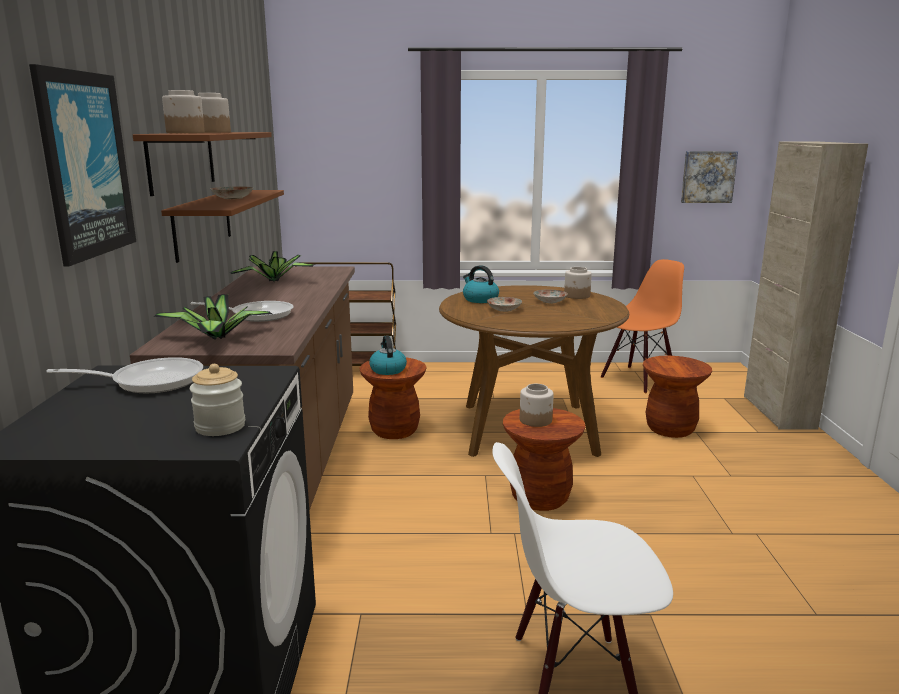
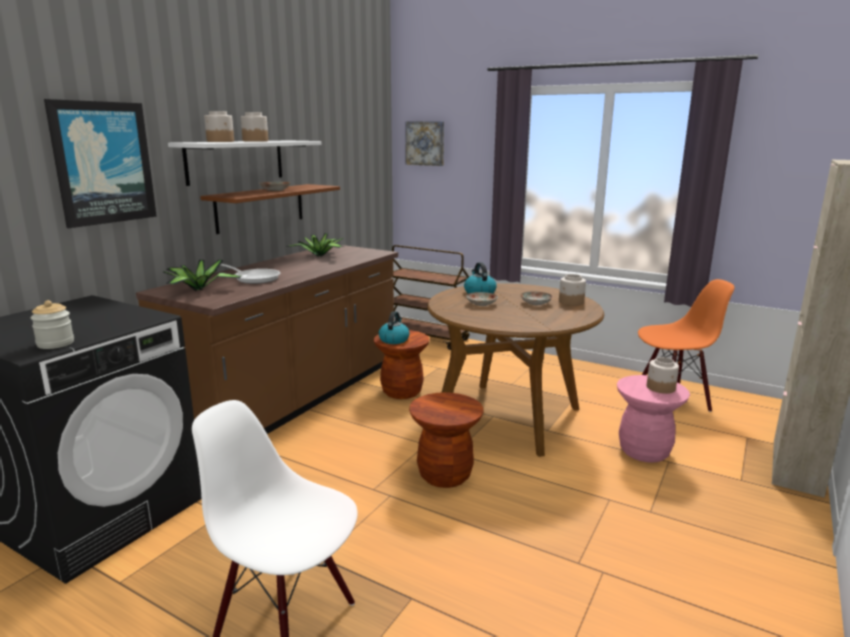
camera: 30 degrees right, 0 degrees up
(150, 381) = (90, 309): frying pan -> none
(182, 160) = (236, 161): brown shelf -> white shelf
(536, 420) = (442, 404): jar -> jar (661, 388)
(670, 429) = (644, 451): brown stool -> pink stool
(708, 177) = (789, 195): picture -> picture (425, 143)

